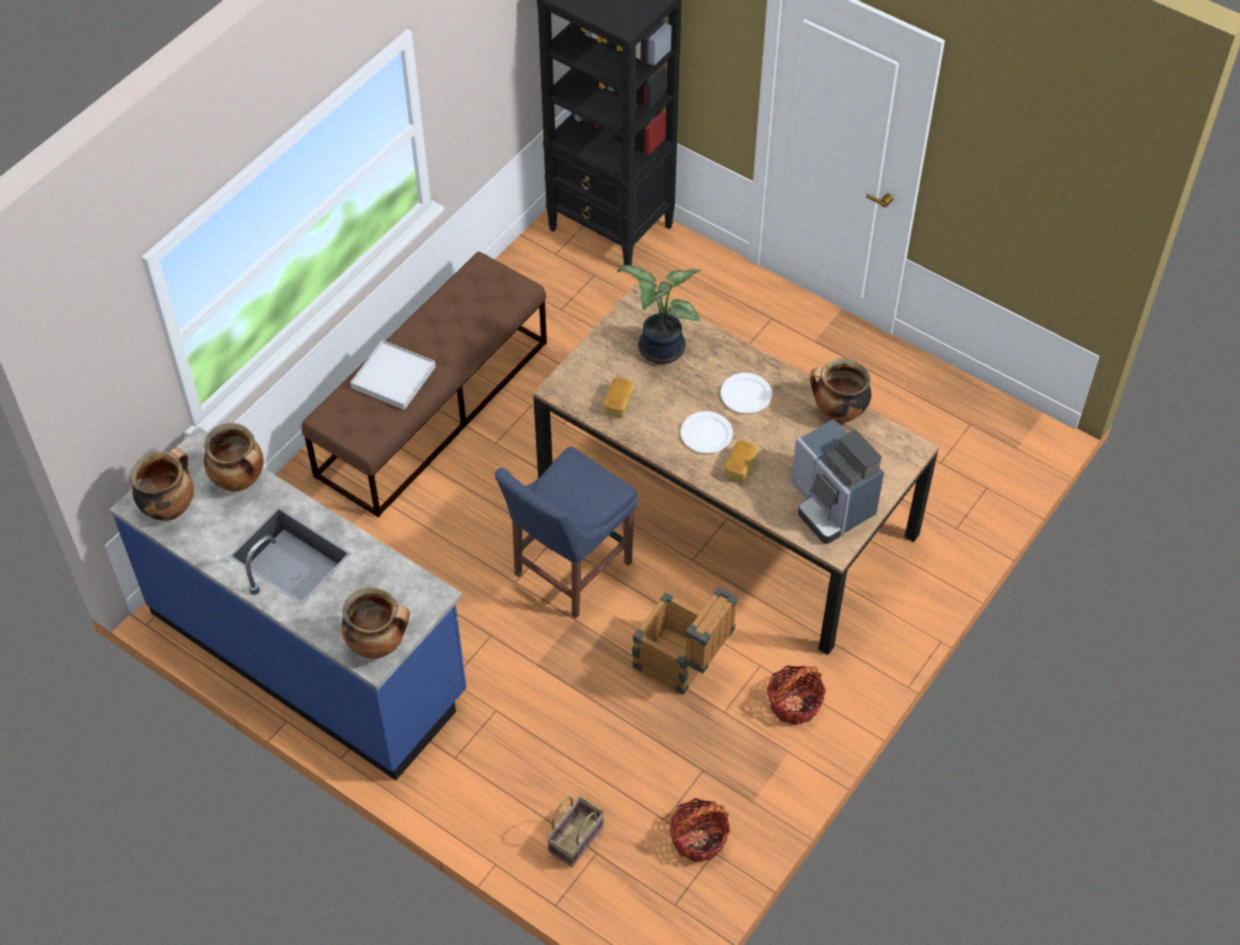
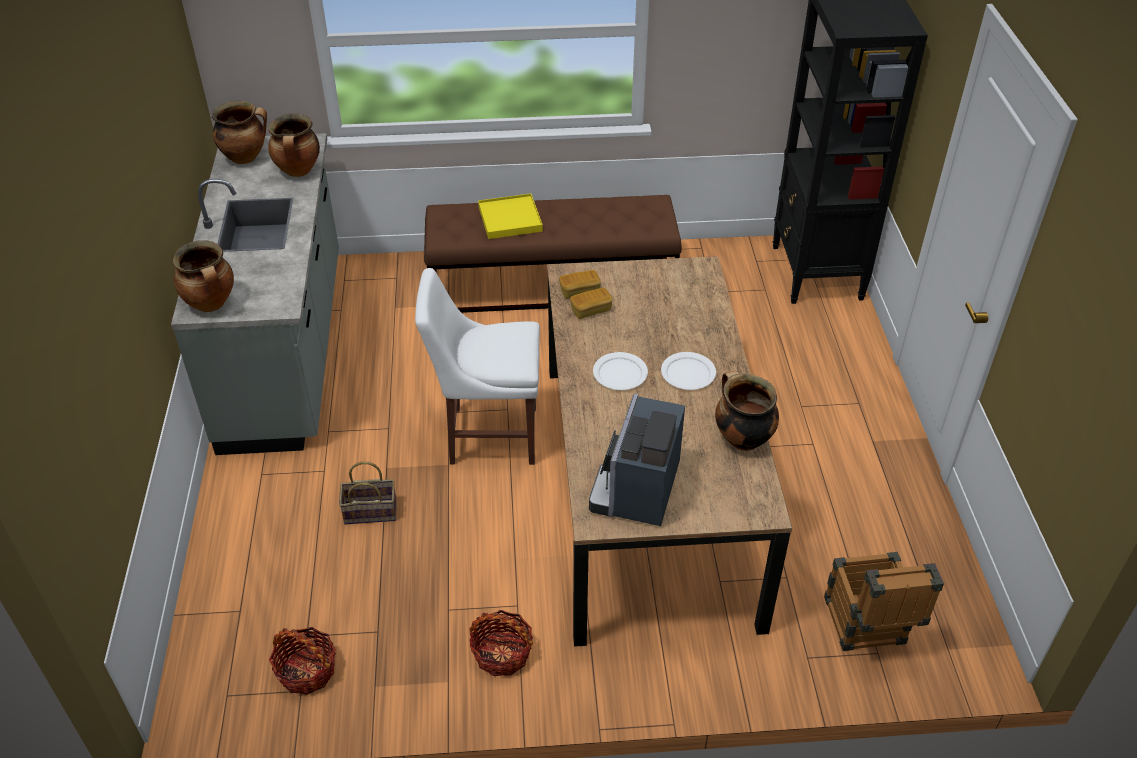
camera: 50 degrees right, 10 degrees down
(309, 653) = (286, 349): blue counter -> grey counter
(393, 377) = (510, 219): white tray -> yellow tray
(568, 572) = (487, 435): blue chair -> white chair
(575, 837) = (244, 588): basket -> basket (372, 511)
(658, 350) = (669, 302): potted plant -> none
(682, 664) = (469, 554): crate -> crate (867, 630)
(740, 467) = (610, 411): bread -> bread (579, 291)

